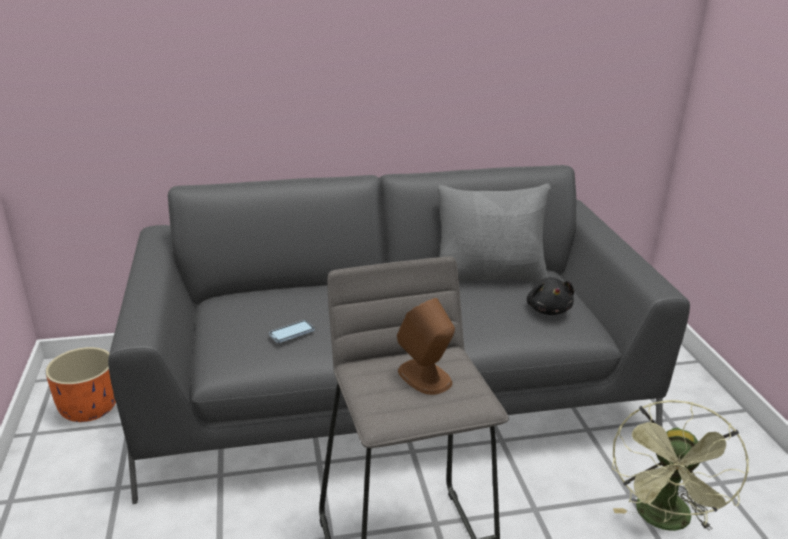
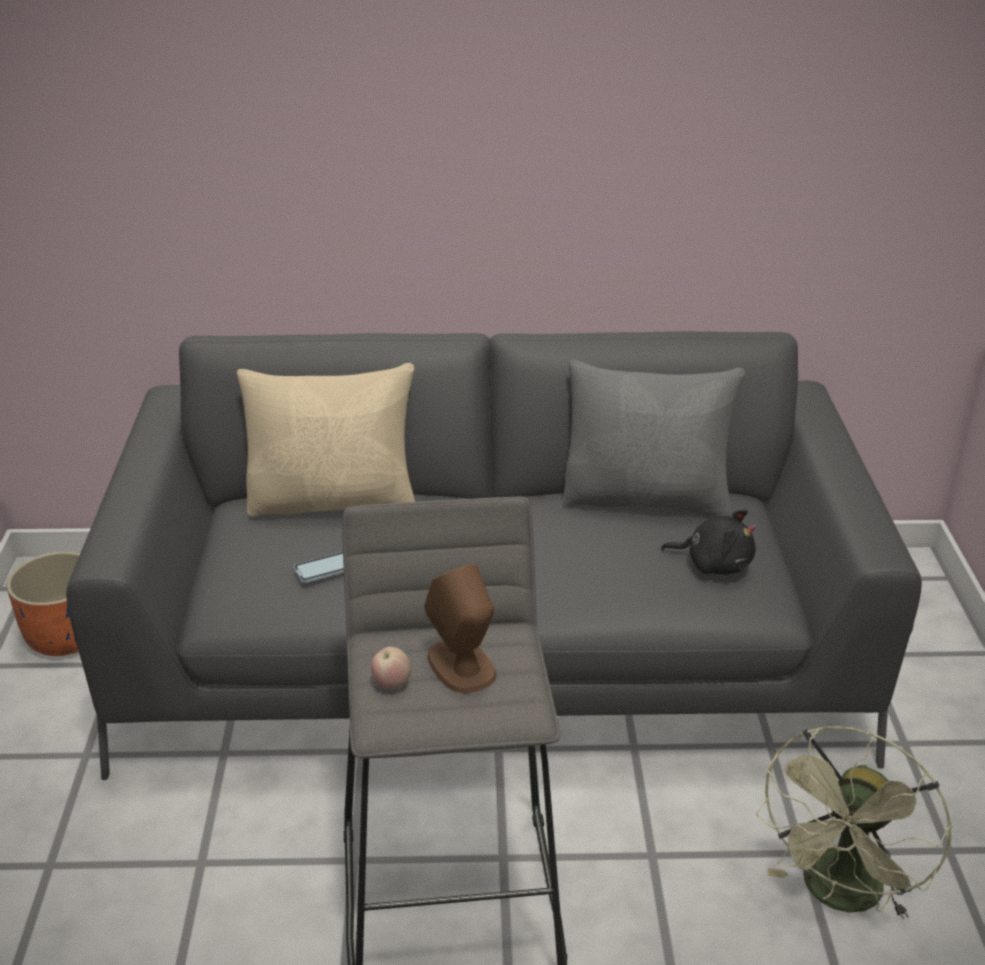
camera: 10 degrees right, 5 degrees up
(284, 292) = (334, 501): none -> beige pillow
(379, 393) = (391, 684): none -> apple
(548, 309) = (714, 564): black plush toy -> black plush toy turned 75 degrees counterclockwise

